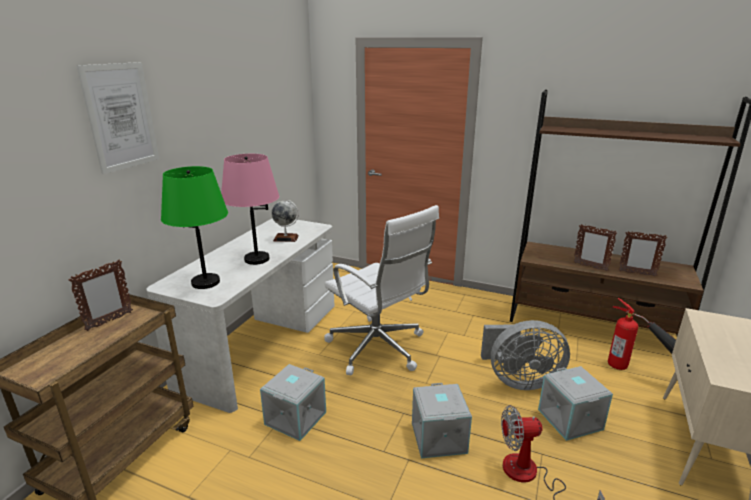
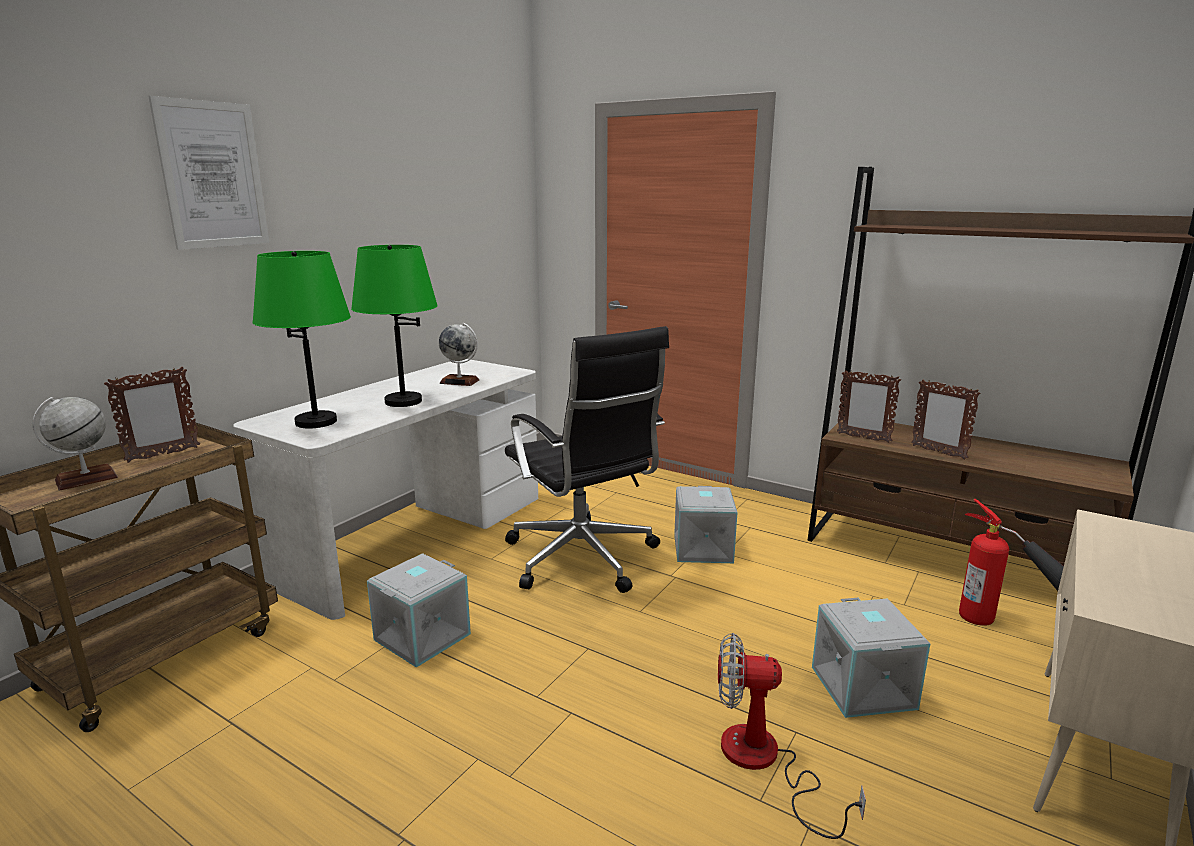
camera: 10 degrees right, 5 degrees down
(64, 349) = (86, 479): none -> globe
(256, 259) = (403, 401): pink table lamp -> green table lamp
(378, 349) = (583, 559): white office chair -> black office chair
(437, 437) = (629, 687): grey storage box -> grey storage box (701, 548)
(519, 380) = (794, 623): grey fan -> none
(636, 273) = (1017, 465): picture frame -> picture frame (863, 438)

